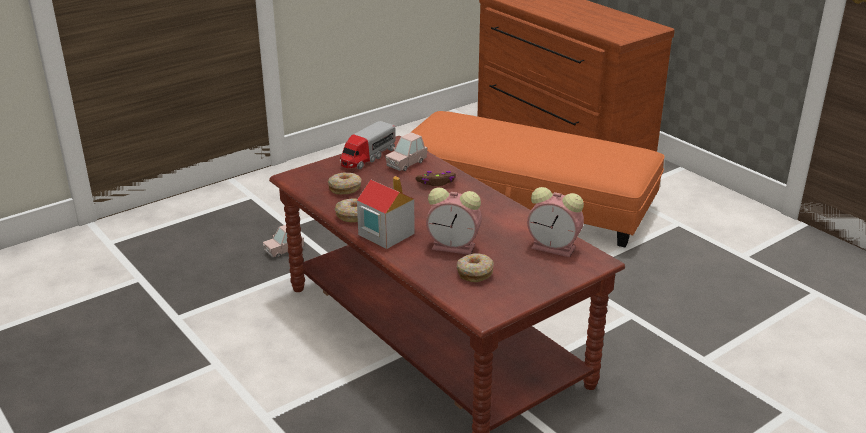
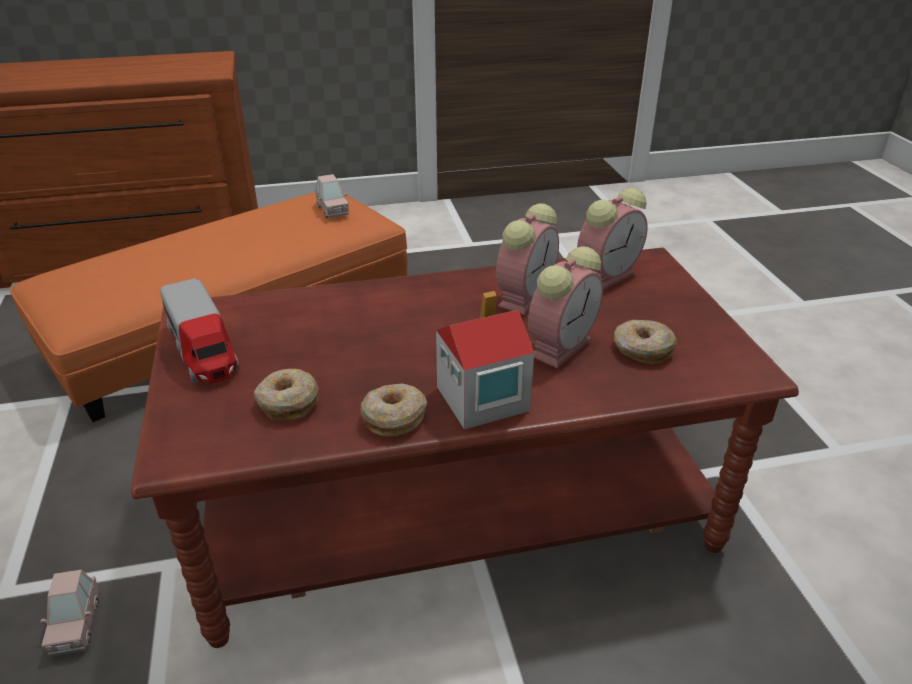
camera: 65 degrees left, 5 degrees up
(406, 164) = (271, 320): pink toy car -> pink toy car (332, 210)
(436, 183) = (360, 310): brown game controller -> none
(500, 225) = (525, 296): none -> alarm clock

